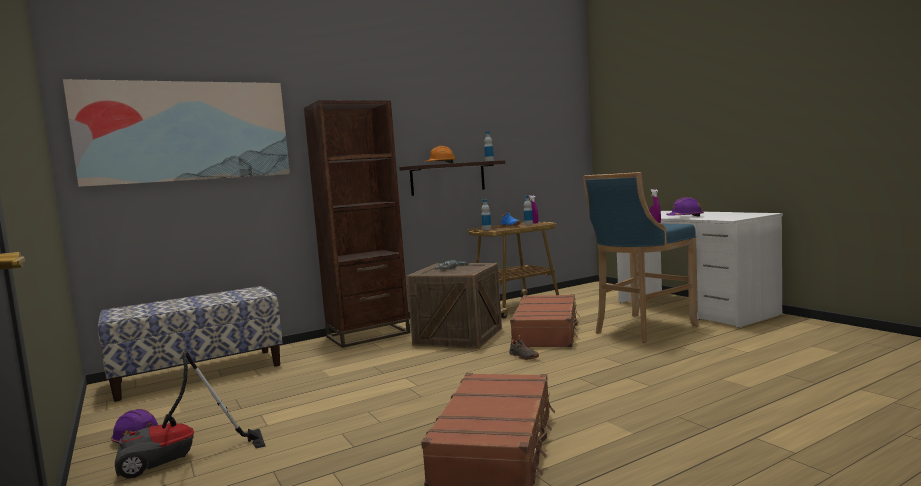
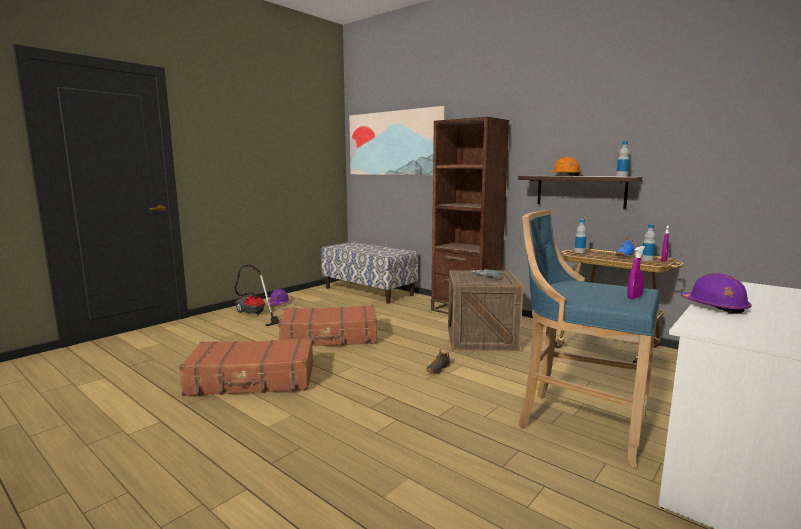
camera: 70 degrees right, 5 degrees up
(547, 332) = (522, 371): brown suitcase -> brown suitcase (330, 337)

